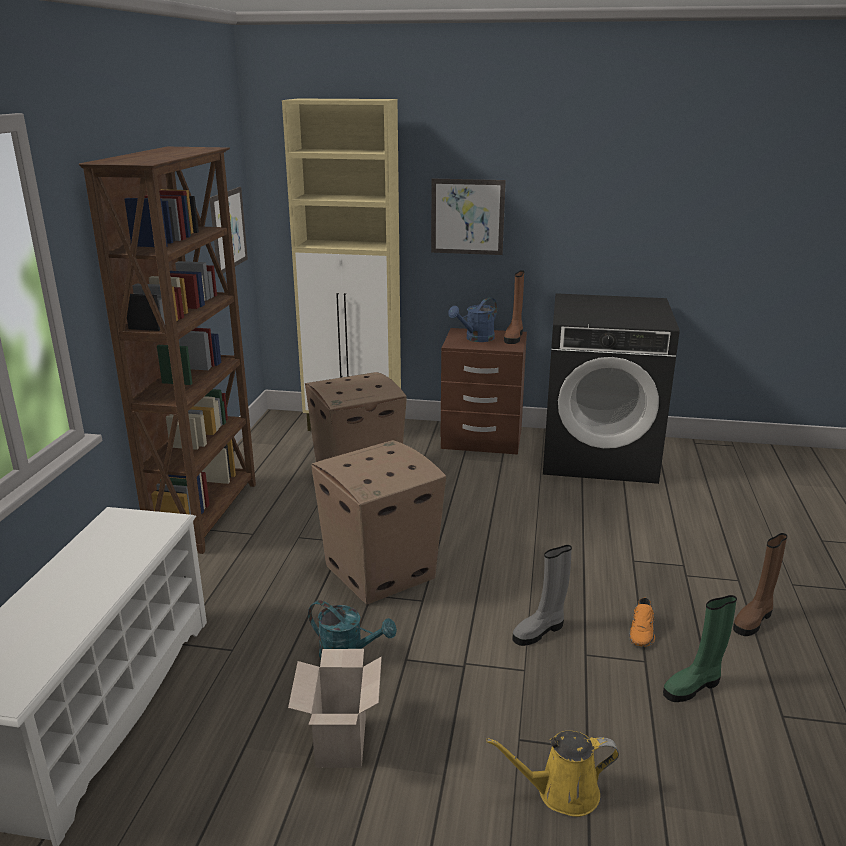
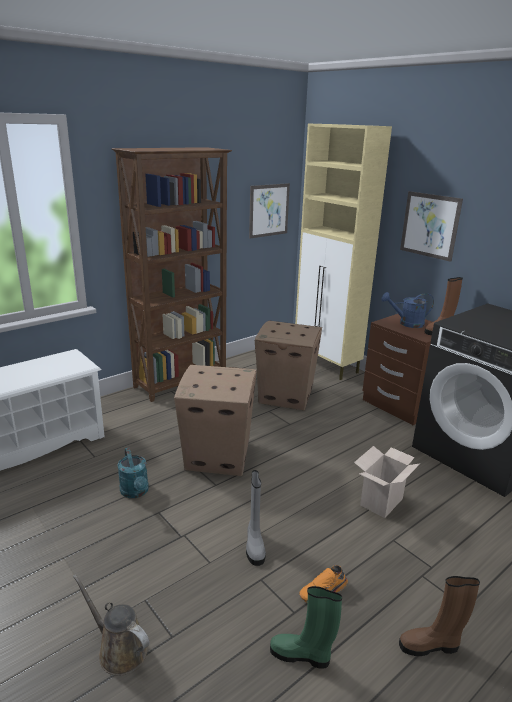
camera: 40 degrees right, 0 degrees up
(339, 740) = (68, 533): cardboard box -> cardboard box (381, 501)
(539, 631) = (254, 545): grey boot -> grey boot turned 105 degrees counterclockwise
(561, 792) = (119, 649): yellow watering can -> brown watering can

